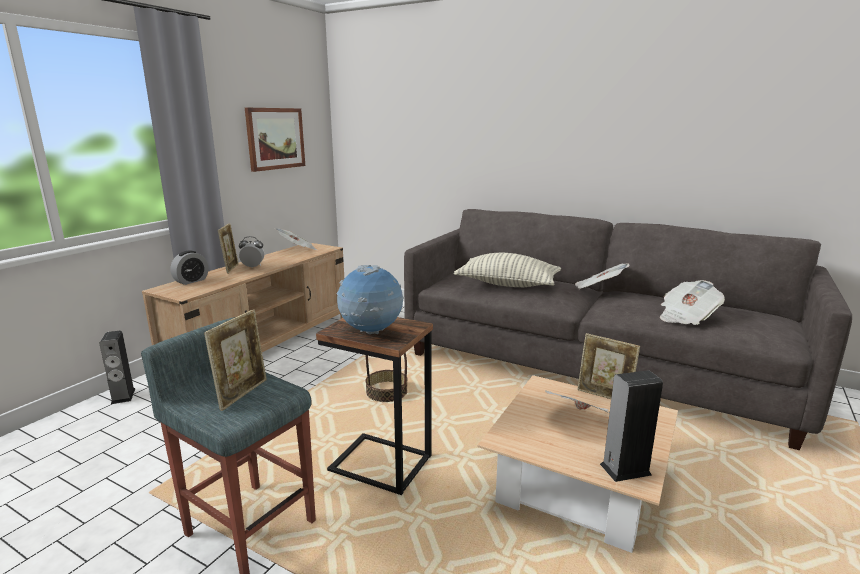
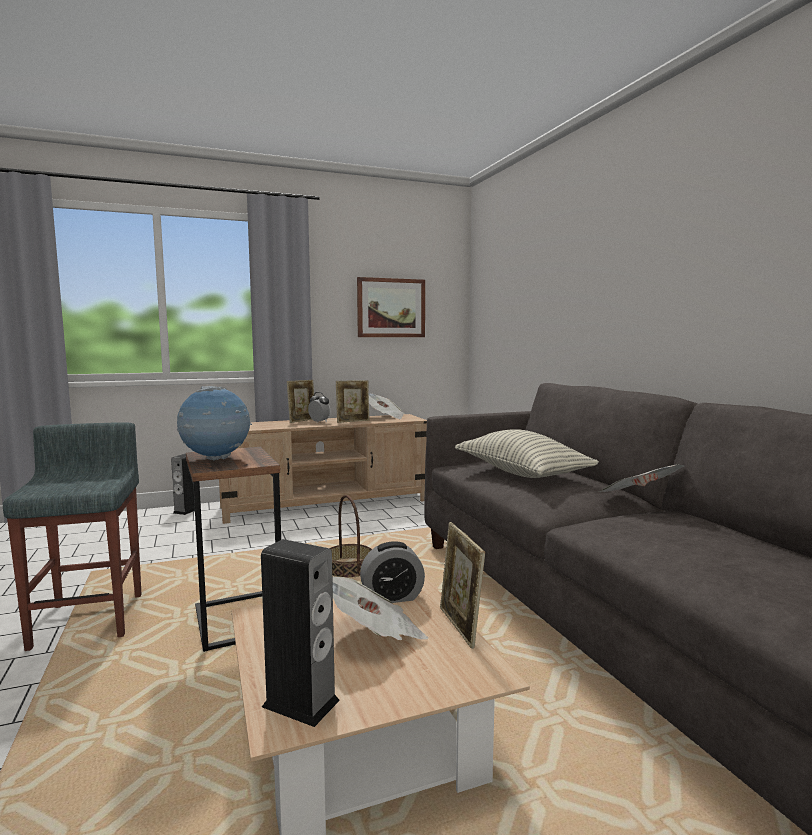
camera: 40 degrees right, 10 degrees down
(191, 281) = (257, 423): alarm clock -> alarm clock (392, 597)
(242, 394) = (80, 482): picture frame -> picture frame (353, 421)
(686, 317) = (703, 558): newspaper -> none

